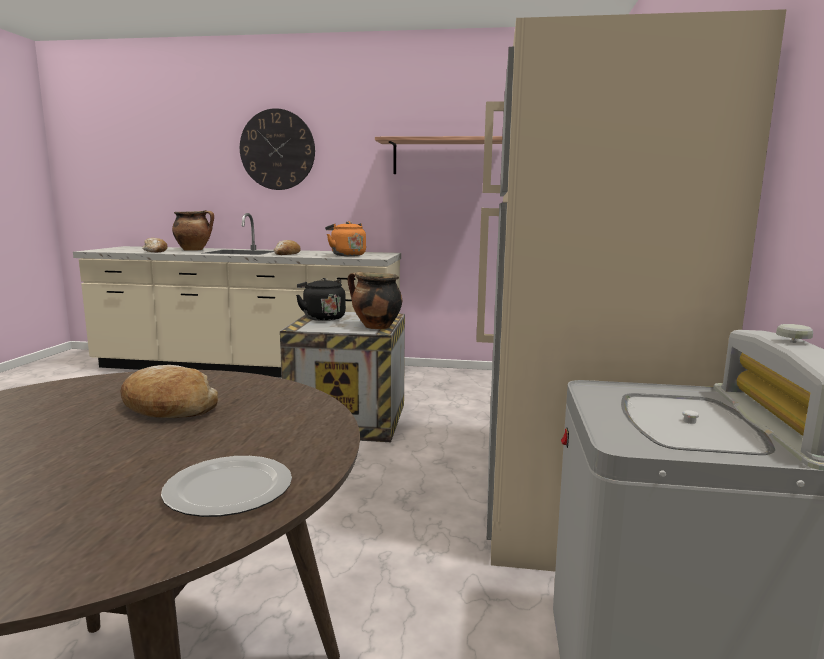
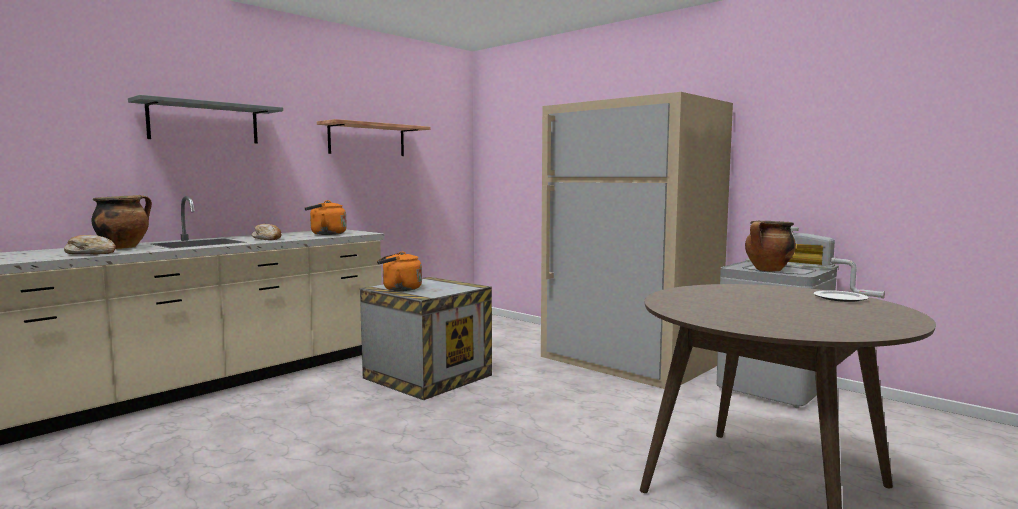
camera: 55 degrees left, 5 degrees down
(168, 408) = (731, 298): bread -> none
(277, 150) = (204, 123): wall clock -> grey shelf
(322, 318) = (399, 289): black kettle -> orange kettle
(375, 327) = (462, 285): cooking pot -> cooking pot (768, 270)

